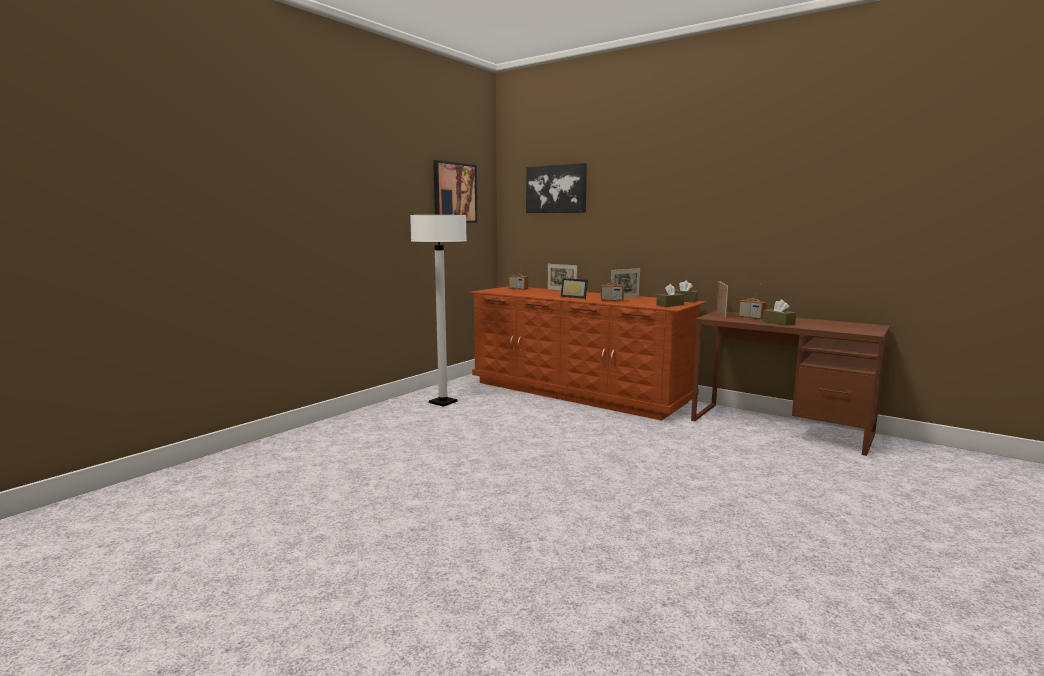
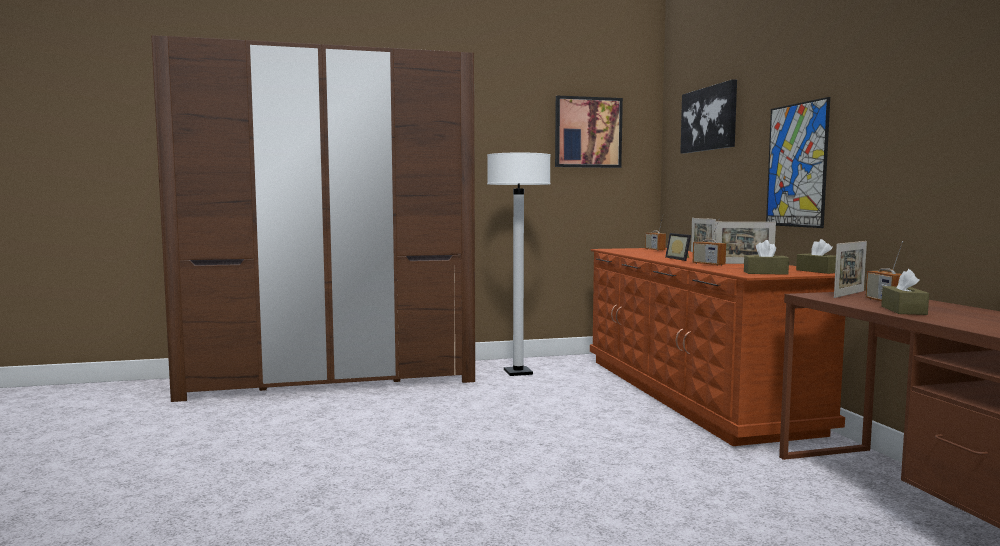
camera: 40 degrees right, 5 degrees down
(296, 446) = (331, 379): none -> brown wardrobe
(649, 230) = (796, 165): none -> picture

